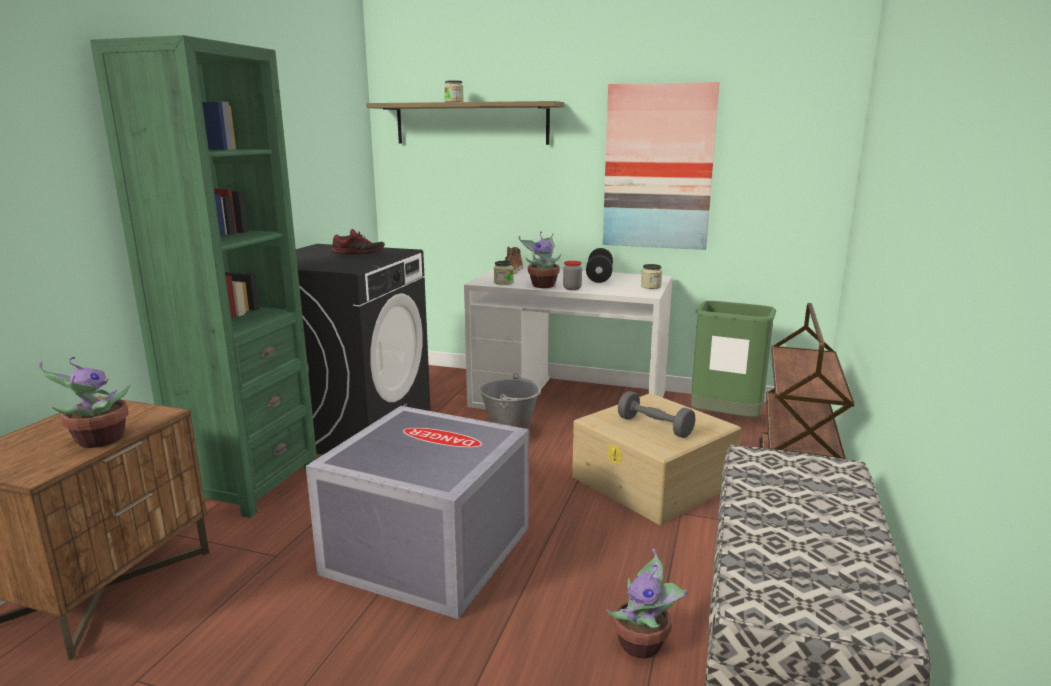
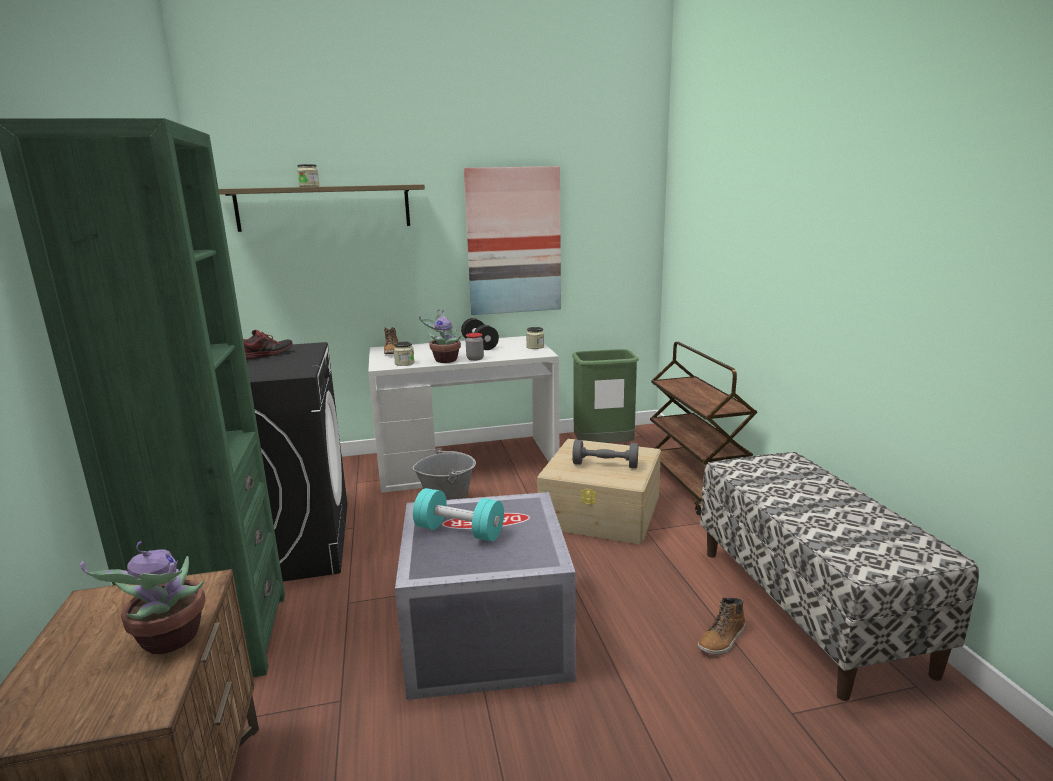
camera: 30 degrees left, 0 degrees up
(408, 439) = (459, 531): none -> turquoise dumbbell
(643, 645) = (722, 639): potted plant -> boot

